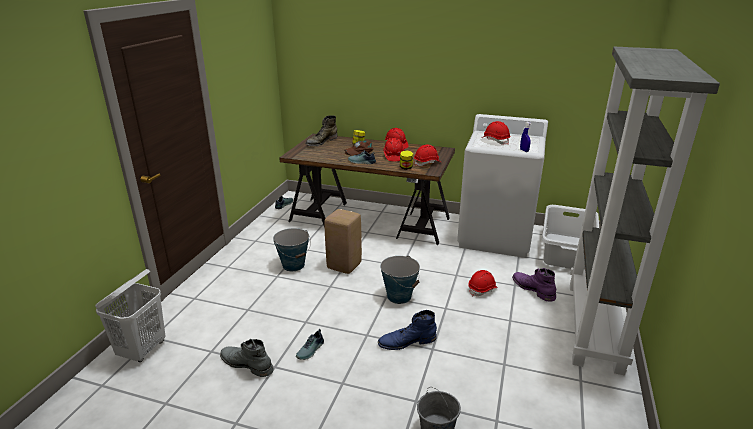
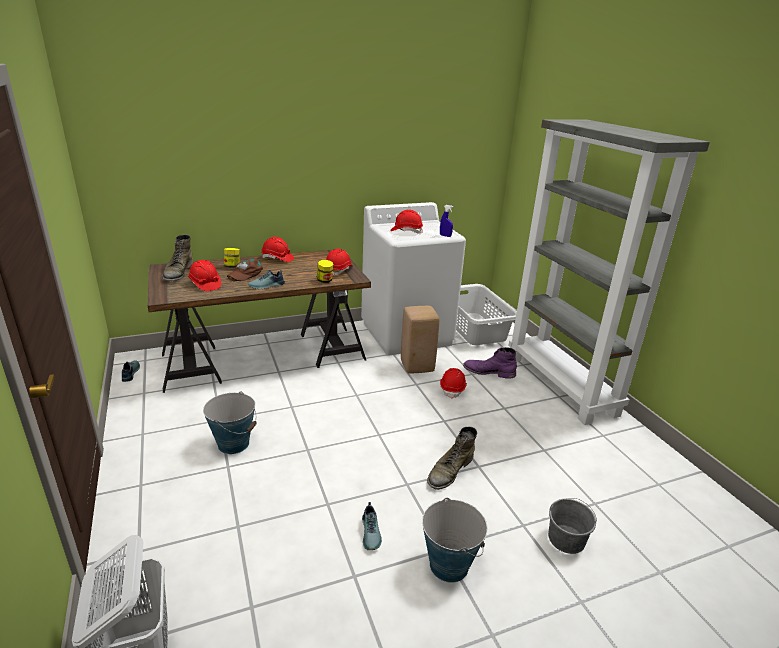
camera: 40 degrees left, 0 degrees up
(246, 364) = (317, 593): grey boot -> none
(343, 266) = (295, 420): beige stool -> beige stool (416, 367)
(393, 156) = (293, 271): red hard hat -> red hard hat (205, 284)
(399, 296) = (390, 428): bucket -> bucket (449, 565)
(407, 341) = (450, 471): blue boot -> green boot

